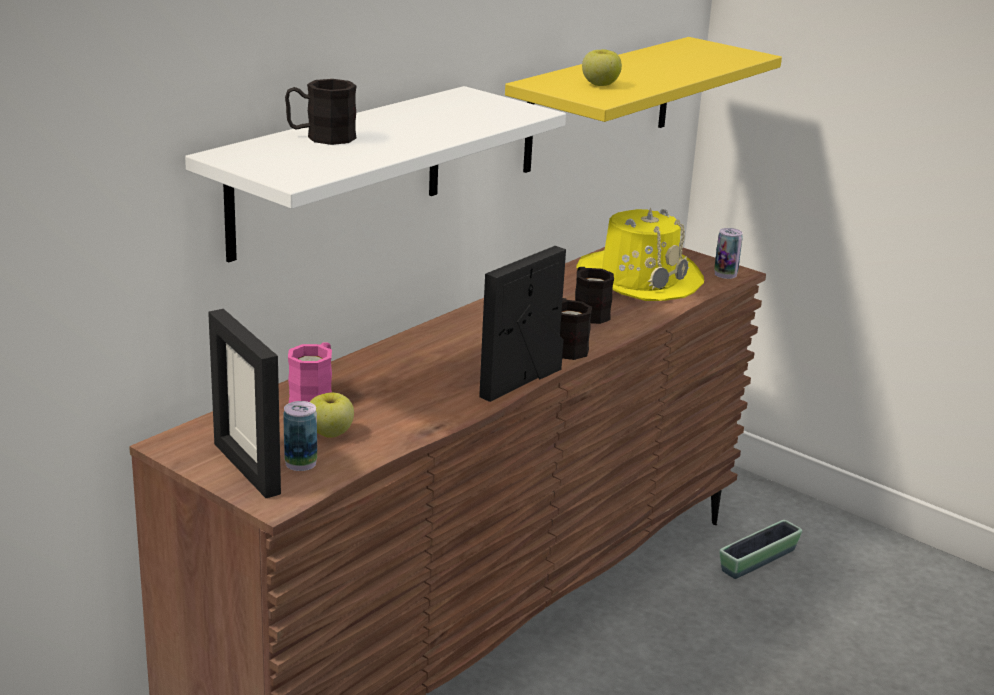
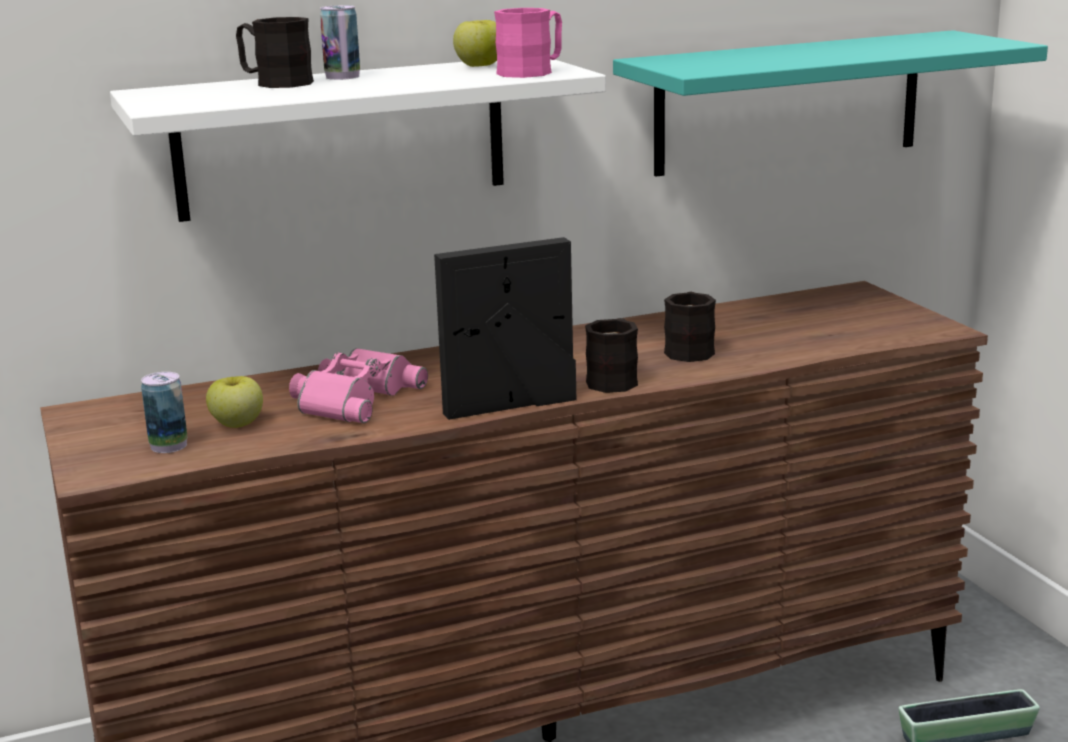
camera: 30 degrees right, 5 degrees down
(249, 467) = (115, 442): picture frame -> none
(314, 395) = (273, 388): pink mug -> pink mug (533, 72)
(391, 394) = (353, 398): none -> pink binoculars
(600, 84) = (726, 61): apple -> apple (480, 66)
(600, 103) = (788, 102): yellow shelf -> turquoise shelf
(639, 278) = (802, 324): yellow hat -> none
(725, 274) = (926, 330): can -> can (342, 77)

